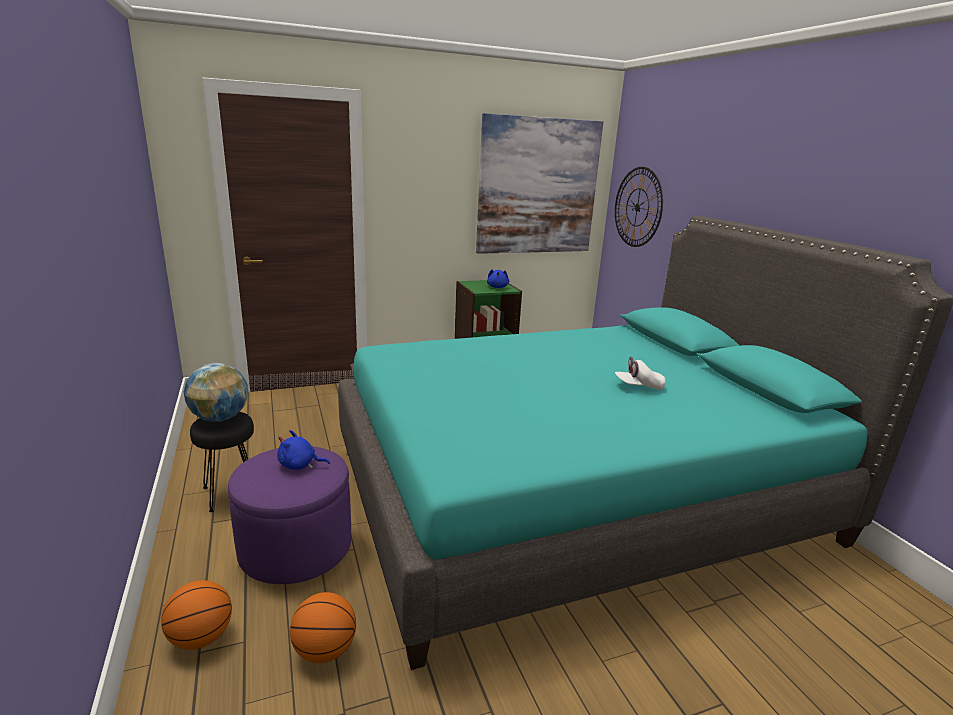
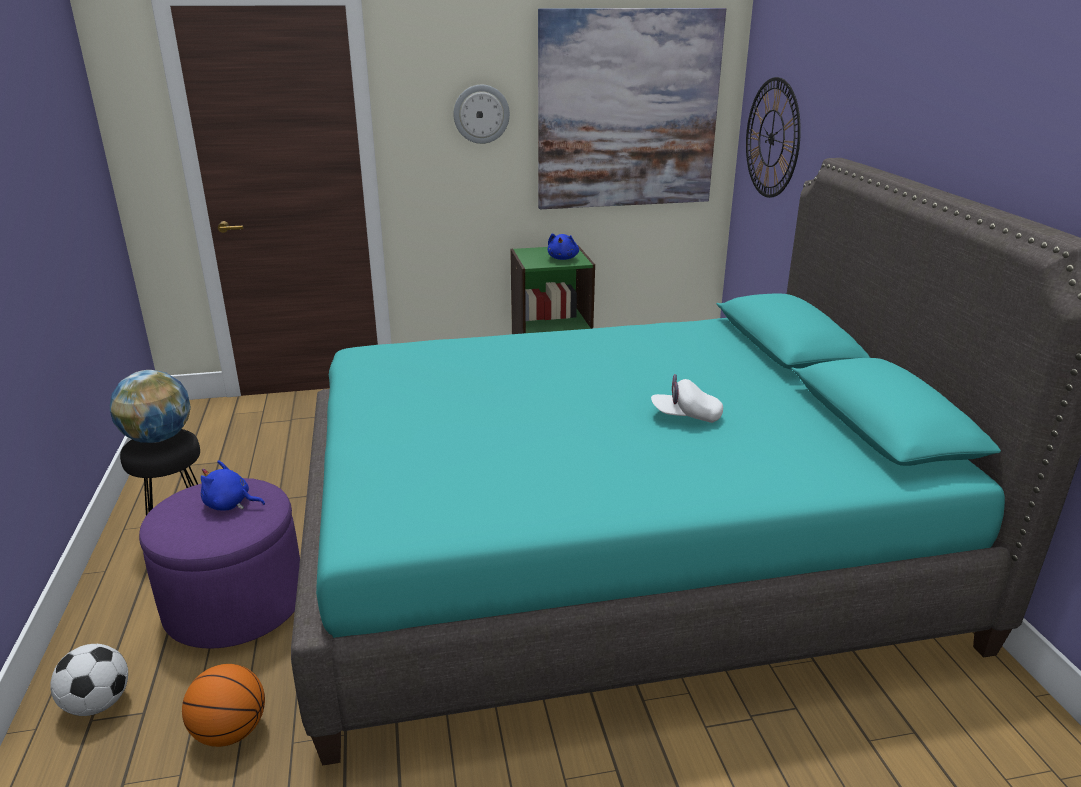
camera: 10 degrees right, 5 degrees up
(201, 637) = (98, 703): basketball -> football
(440, 184) = (481, 114): none -> wall clock

